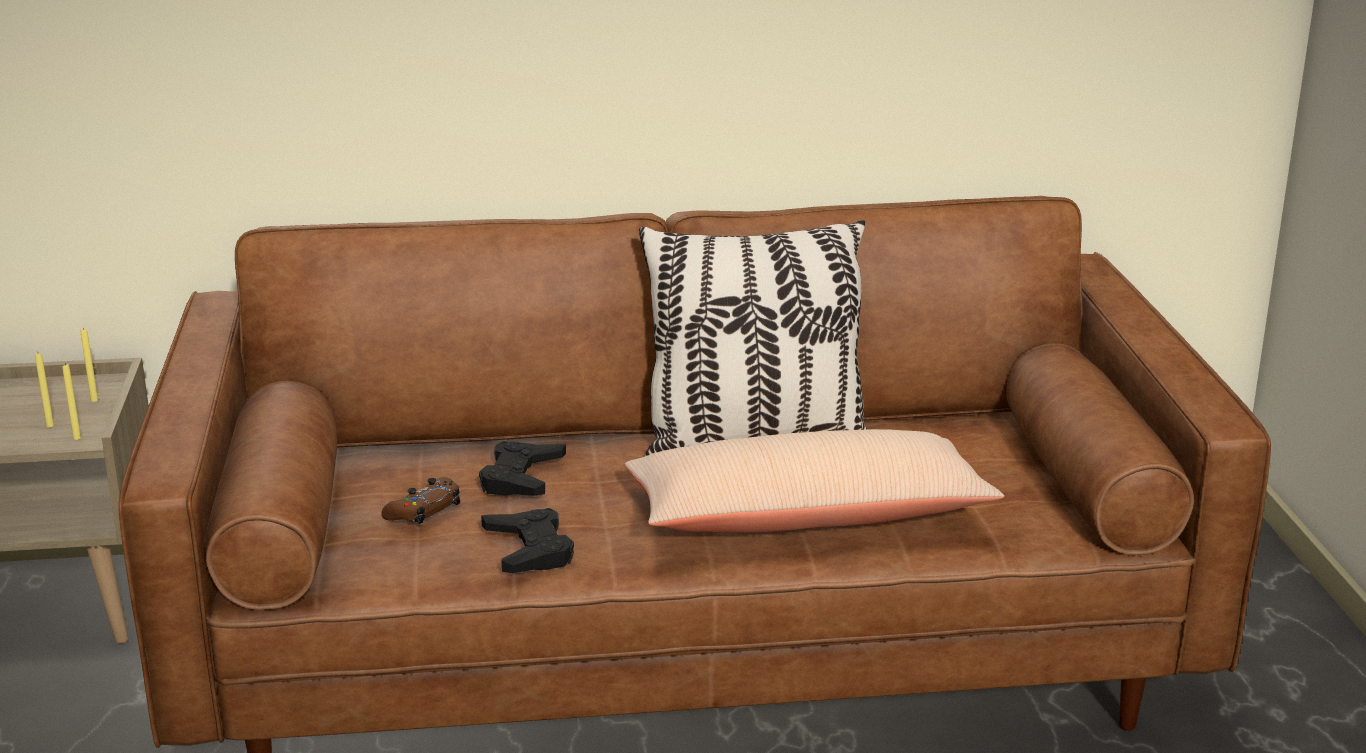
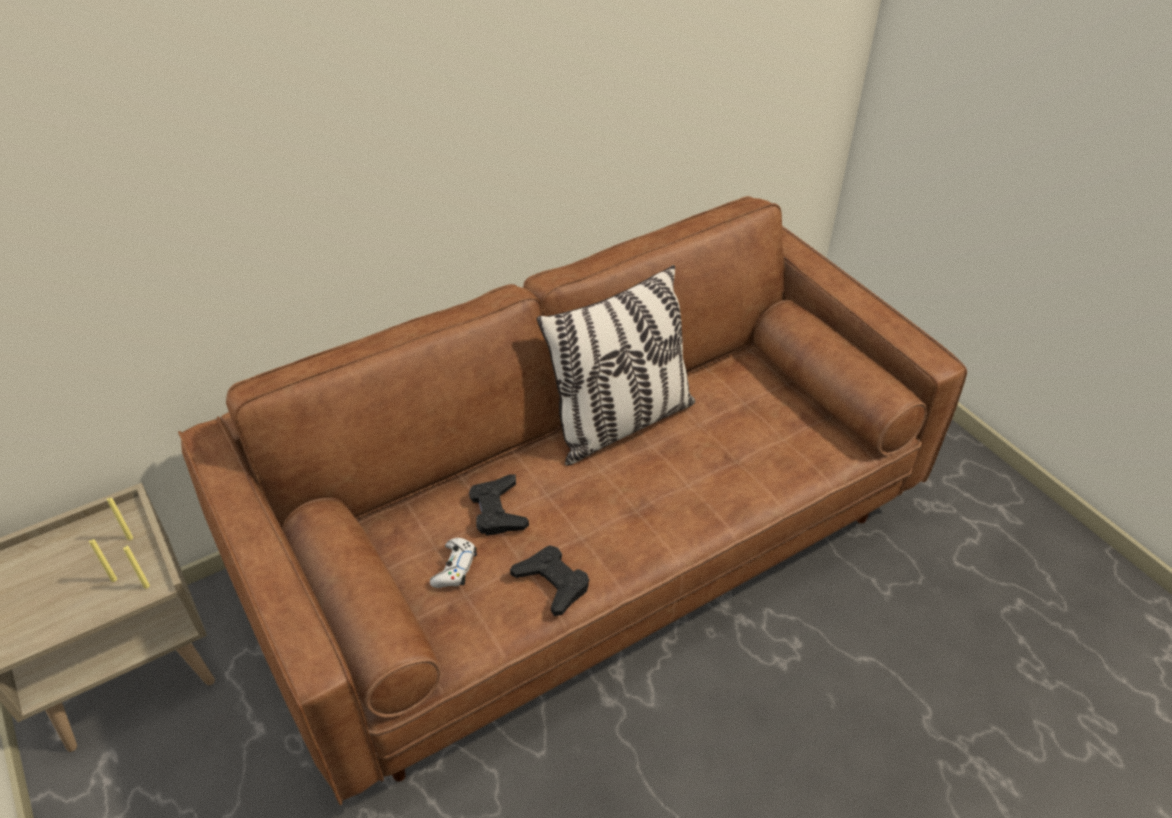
camera: 25 degrees left, 20 degrees up
(424, 511) = (454, 568): brown game controller -> white game controller
(807, 517) = (699, 486): beige pillow -> none

